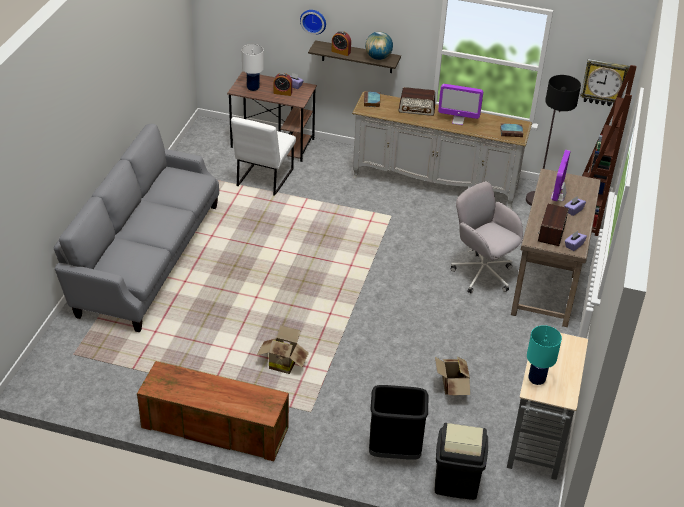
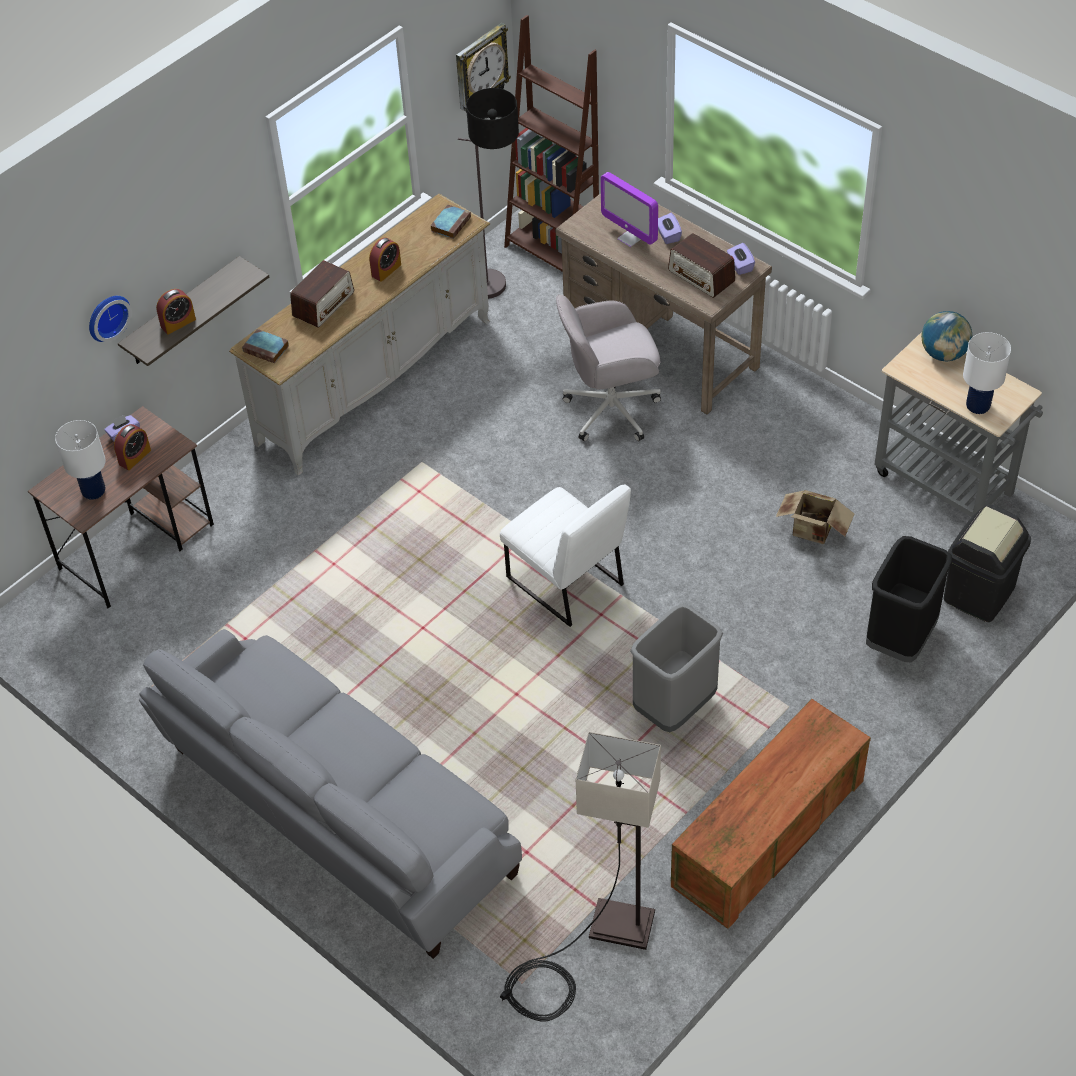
camera: 60 degrees left, 10 degrees up
(96, 371) = (577, 959): none -> floor lamp
(264, 178) = (225, 589): white chair -> white chair (566, 583)
(283, 362) = (675, 707): cardboard box -> grey trash can
(378, 57) = (227, 284): globe -> globe (944, 354)
(458, 121) = (386, 270): monitor -> alarm clock
(536, 380) = (977, 407): turquoise table lamp -> white table lamp

